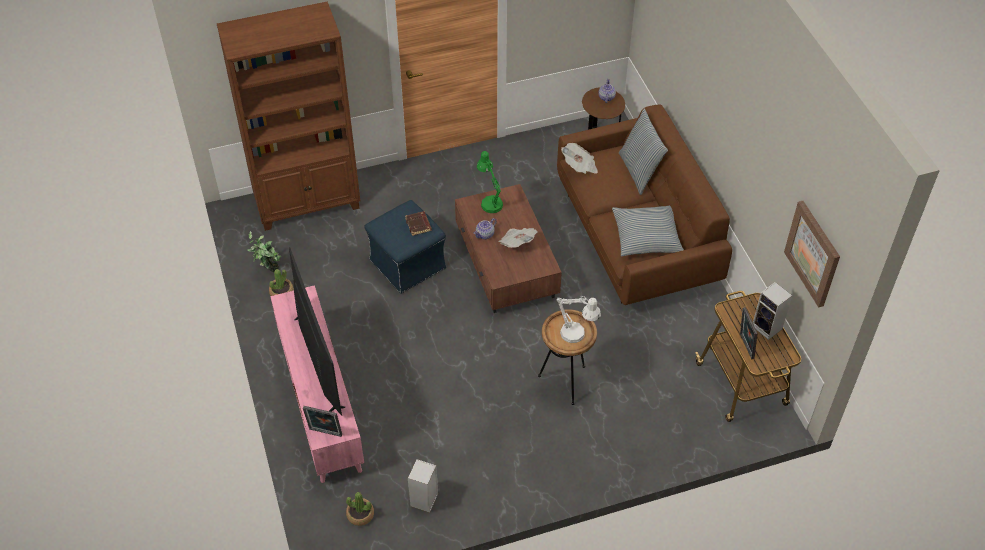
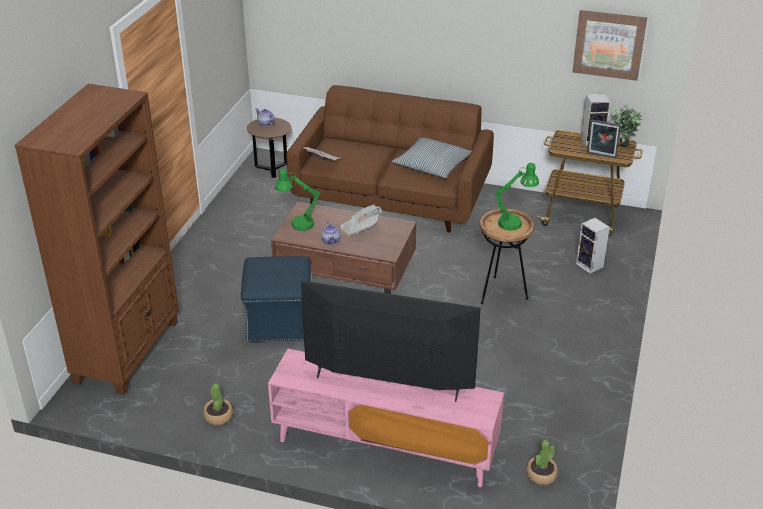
camera: 55 degrees left, 15 degrees down
(268, 271) = (179, 414): potted plant -> potted plant (623, 148)
(325, 433) = (480, 413): picture frame -> none
(419, 225) = (284, 263): brown book -> none
(424, 501) = (558, 426): speaker -> speaker (590, 266)
(577, 335) = (514, 222): white table lamp -> green table lamp
(639, 171) = (362, 141): pillow -> none

